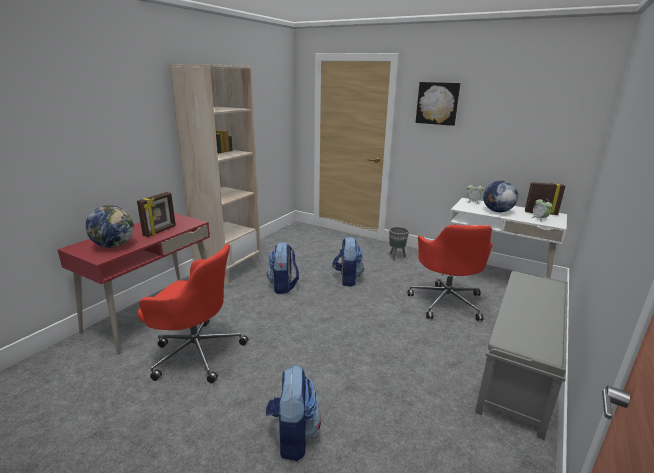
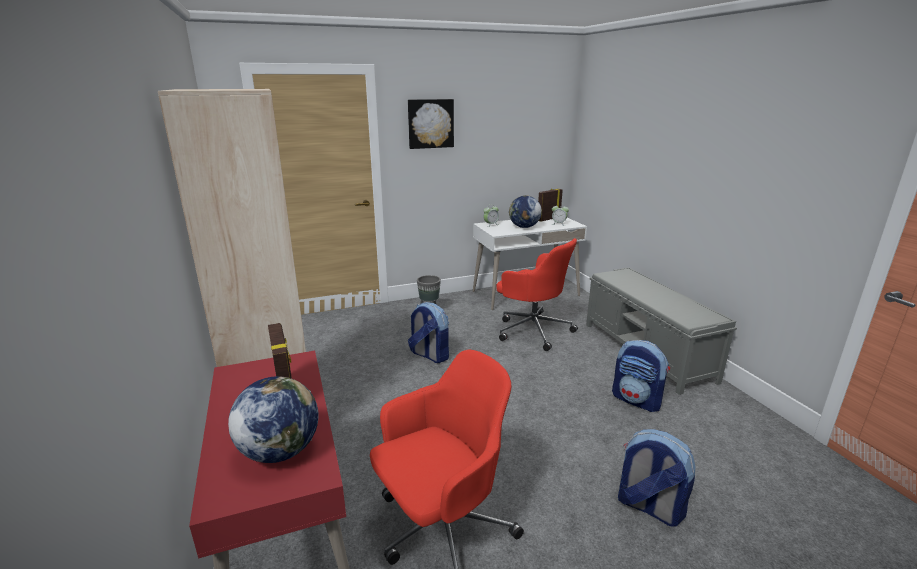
camera: 50 degrees left, 0 degrees up
(283, 286) = (385, 400): backpack -> backpack (637, 400)

